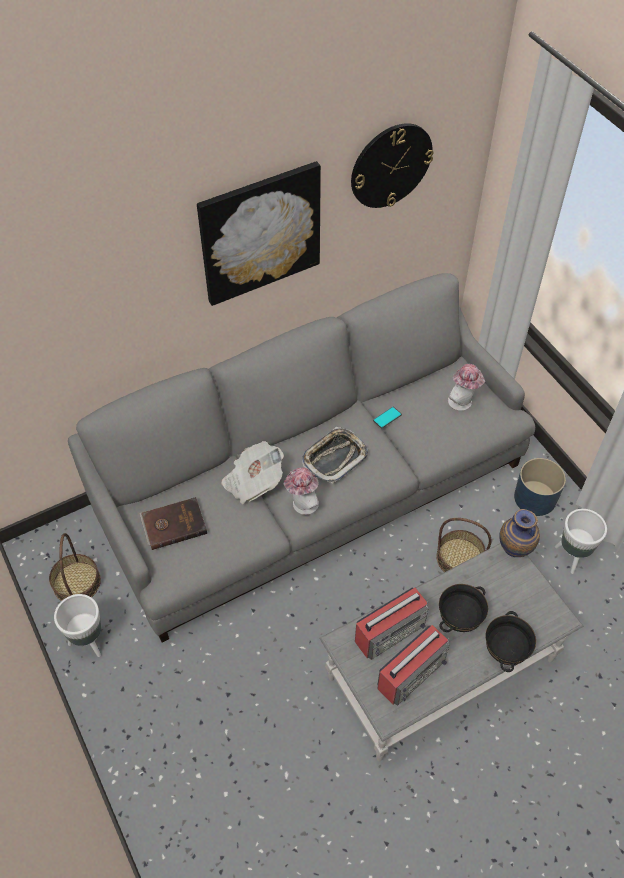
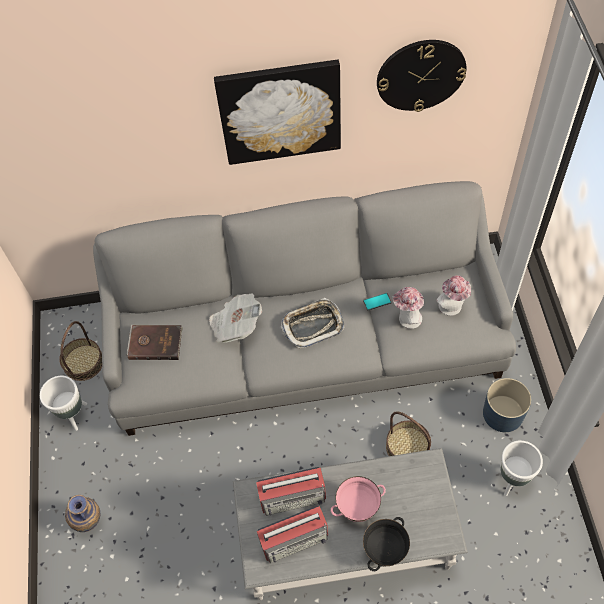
camera: 25 degrees right, 5 degrees up
(302, 505) = (267, 360): hat -> hat (407, 319)
(459, 618) = (357, 506): black bowl -> pink bowl
(514, 551) = (436, 462): vase -> vase (90, 522)

